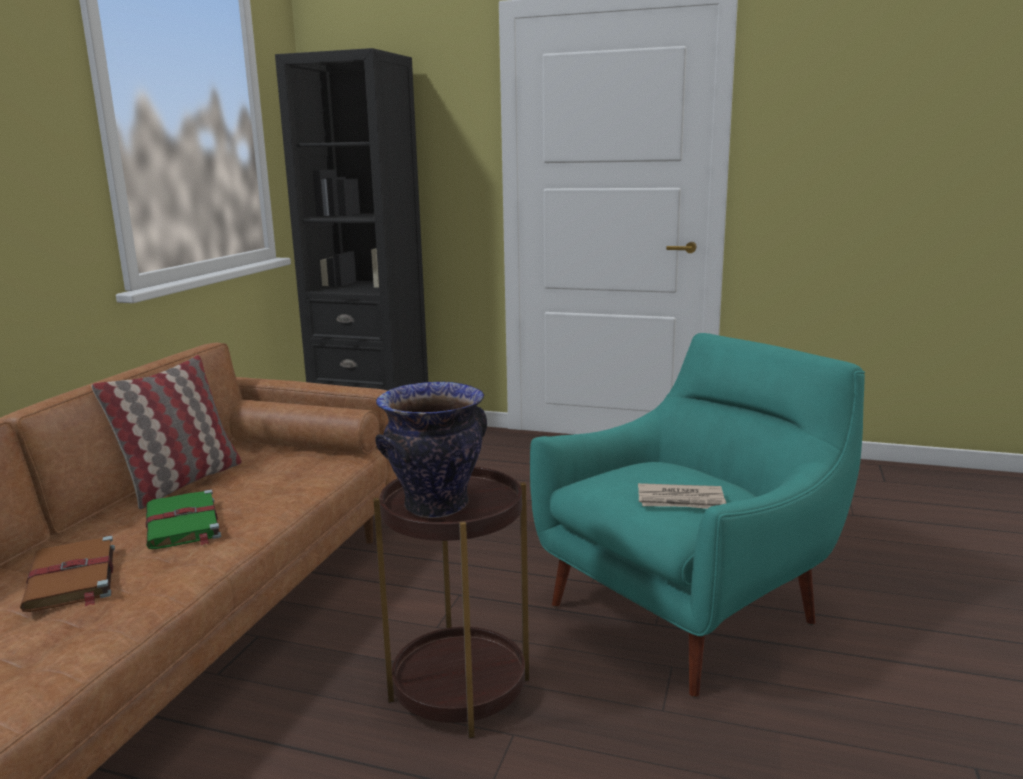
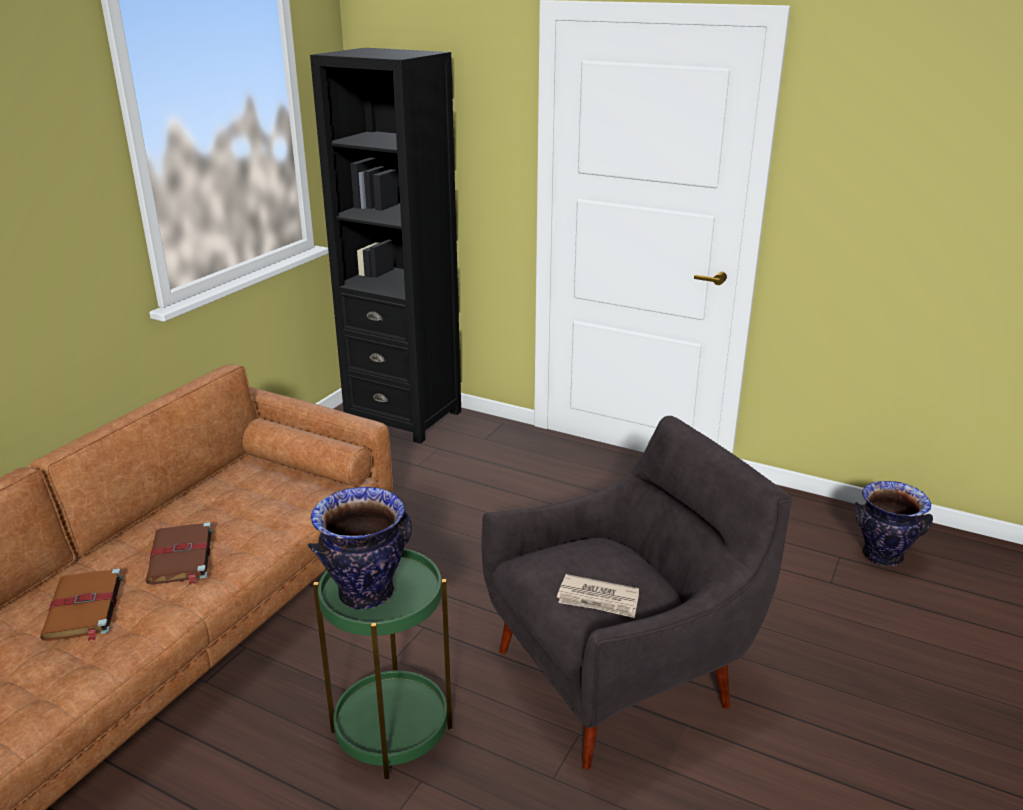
camera: 10 degrees right, 10 degrees up
(182, 482) = (192, 503): pillow -> none
(183, 524) = (181, 557): green book -> brown book
(459, 690) = (391, 729): brown side table -> green side table
(690, 609) = (621, 674): turquoise armchair -> grey armchair
(887, 491) = (882, 556): none -> vase

